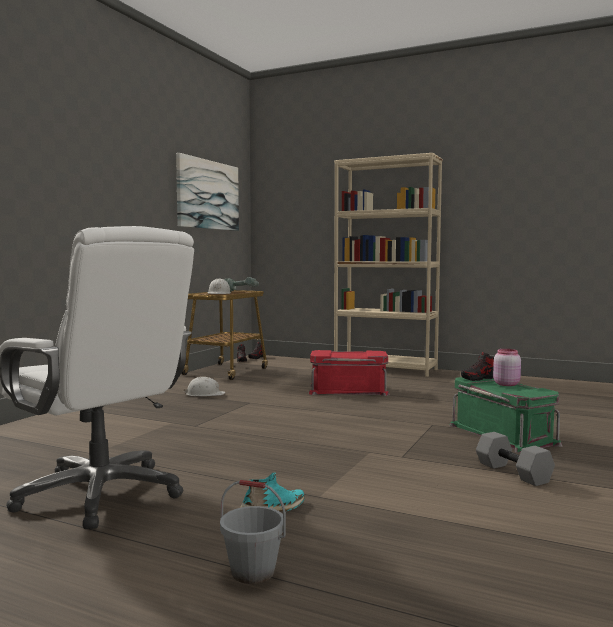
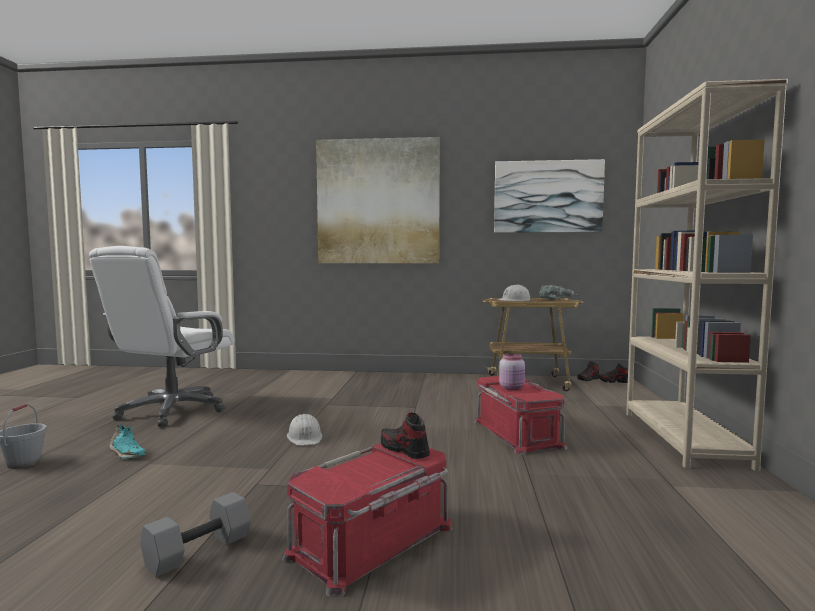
camera: 70 degrees right, 0 degrees up
(82, 178) = (378, 202): none -> picture
(205, 394) = (428, 391): white hard hat -> white hard hat (305, 437)
(503, 434) = (373, 541): green storage box -> red storage box
(506, 384) = (386, 469): pink jar -> pink jar (512, 388)

